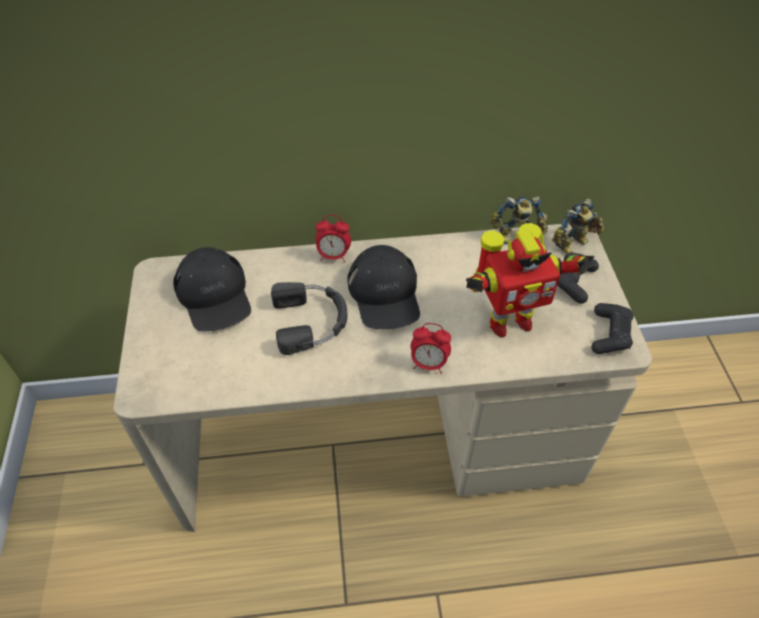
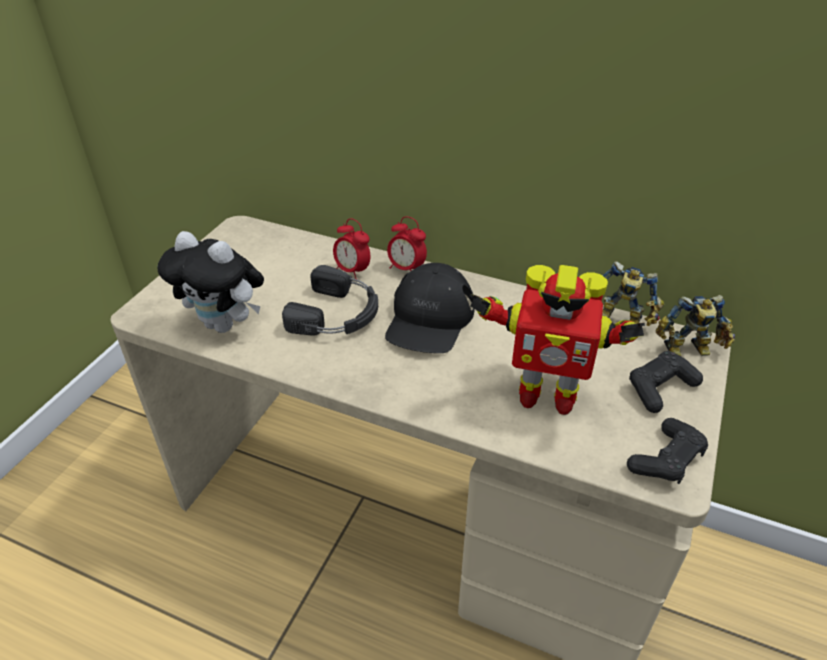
camera: 30 degrees right, 10 degrees down
(214, 295) = (270, 262): black cap -> none
(226, 371) = (225, 324): none -> plush toy
(428, 364) = (421, 398): alarm clock -> alarm clock (352, 271)

